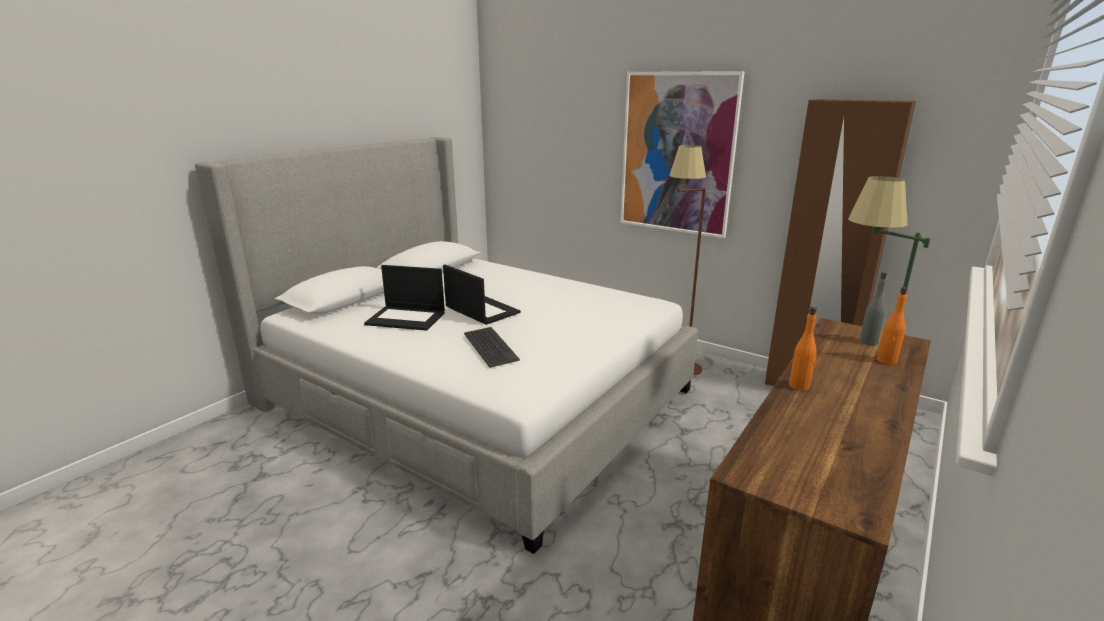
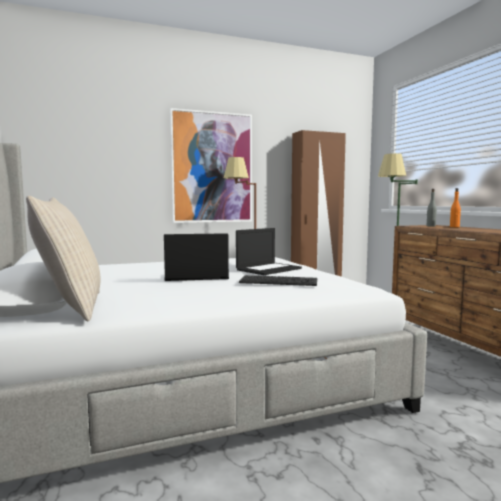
camera: 55 degrees left, 15 degrees down
(338, 314) = (71, 307): none -> beige pillow
(407, 318) = (157, 291): laptop -> laptop (268, 269)
(799, 386) = (477, 231): orange bottle -> none

